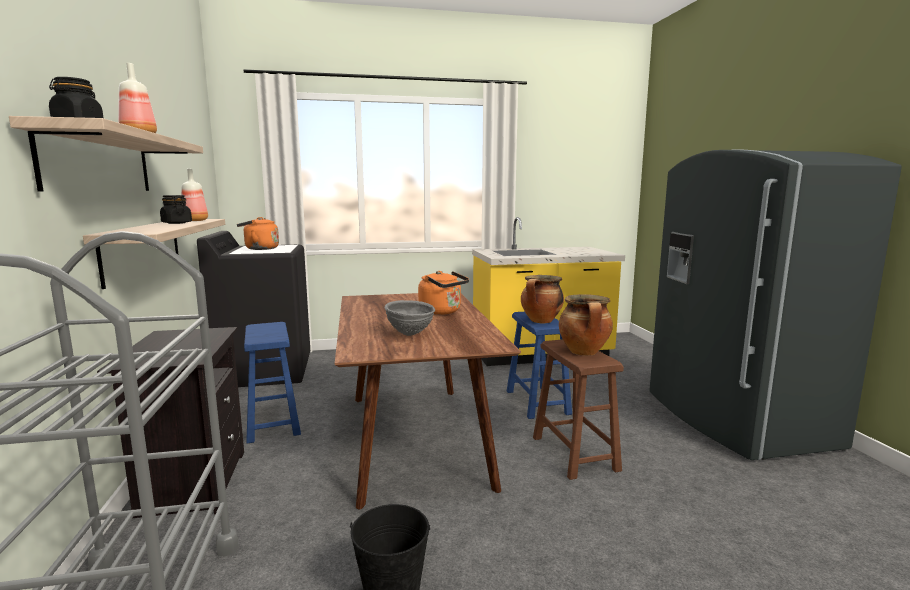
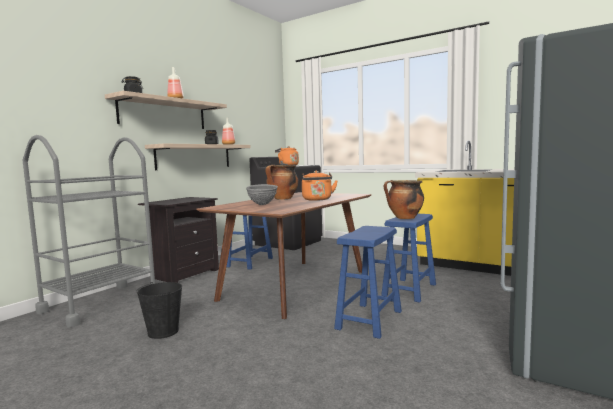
camera: 45 degrees right, 5 degrees down
(574, 453) = (369, 320): brown stool -> blue stool
(584, 352) = (369, 233): cooking pot -> cooking pot (282, 199)

